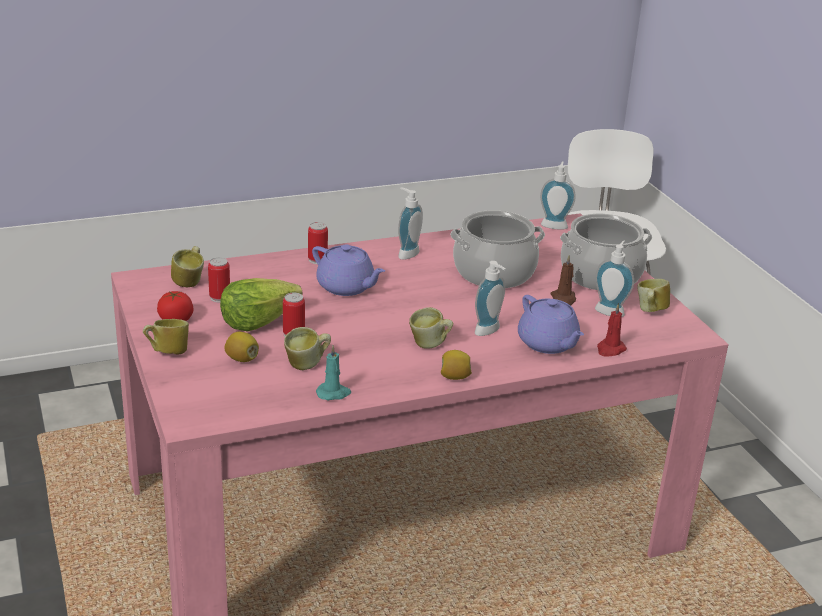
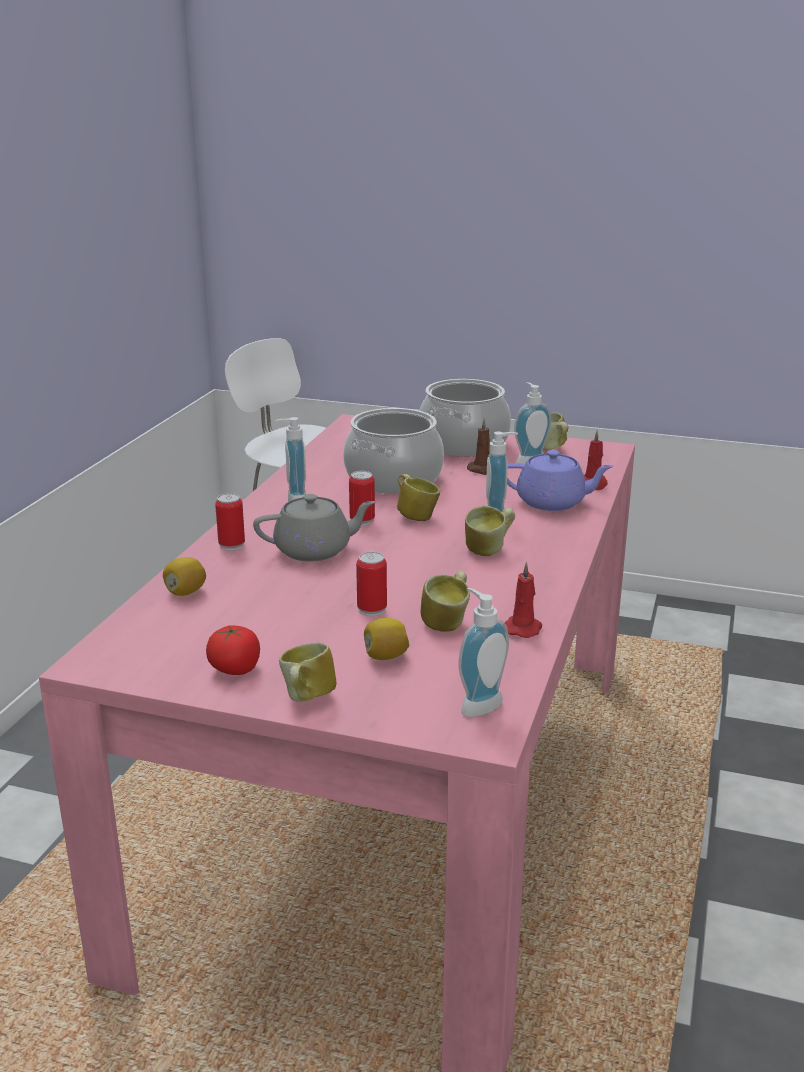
camera: 50 degrees left, 5 degrees down
(190, 282) = (157, 631): mug -> mug (415, 516)
(219, 297) = (224, 624): can -> can (362, 520)
(257, 320) = (313, 620): lettuce -> none
(333, 393) = (523, 628): turquoise candle -> red candle
(346, 287) = (315, 550): purple teapot -> grey teapot
(454, 377) = (562, 560): lemon -> lemon (185, 592)
(554, 225) = (347, 429): soap dispenser -> soap dispenser (477, 704)

